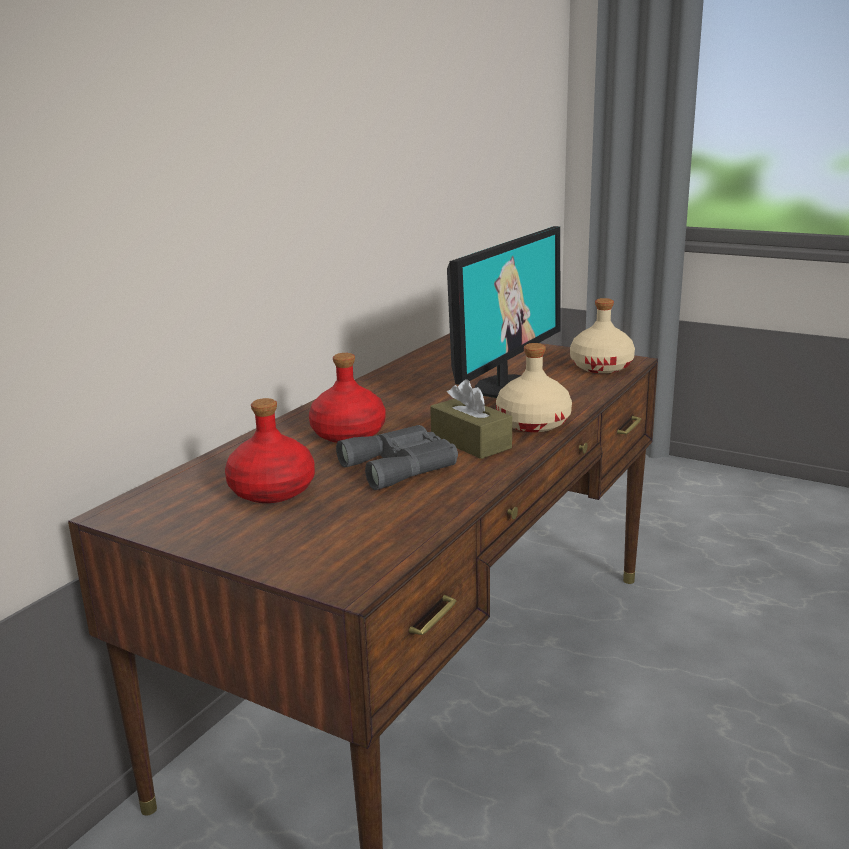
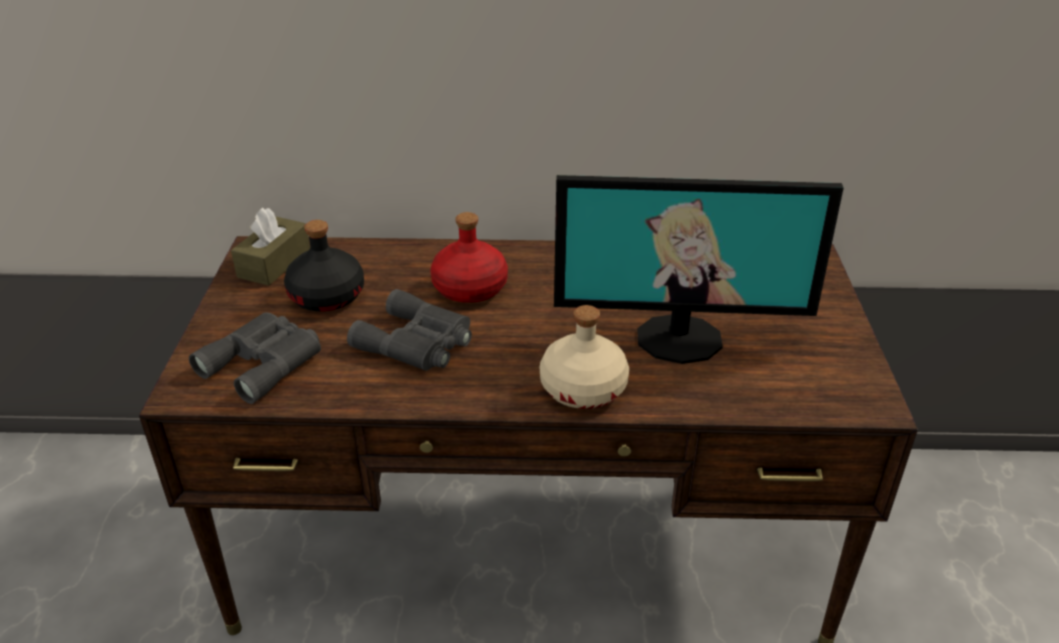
camera: 60 degrees right, 15 degrees up
(272, 490) = (328, 296): red bottle -> black bottle
(347, 533) = (265, 362): none -> grey binoculars
(470, 442) = (499, 363): brown tissue box -> brown tissue box (274, 263)
(601, 366) = (825, 388): beige bottle -> none

